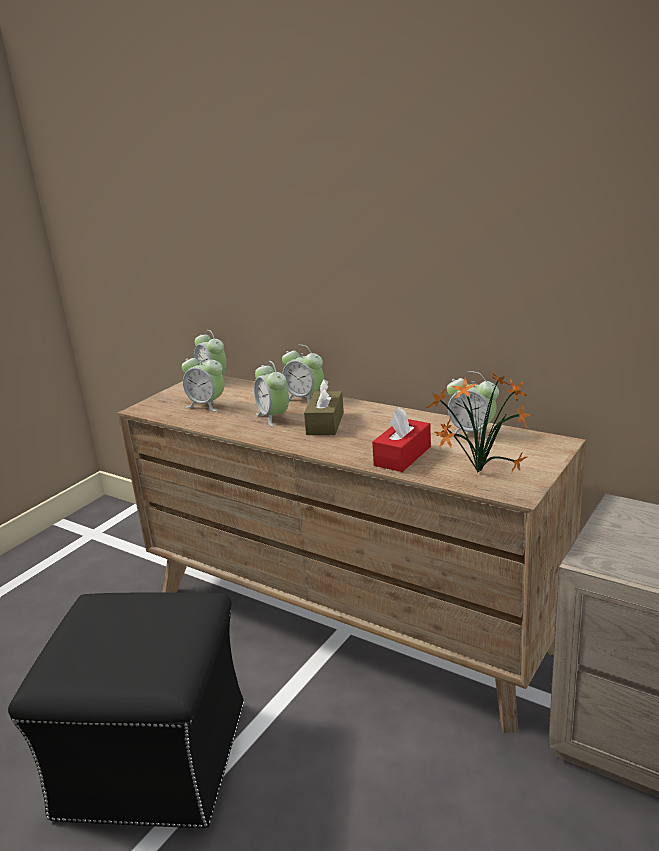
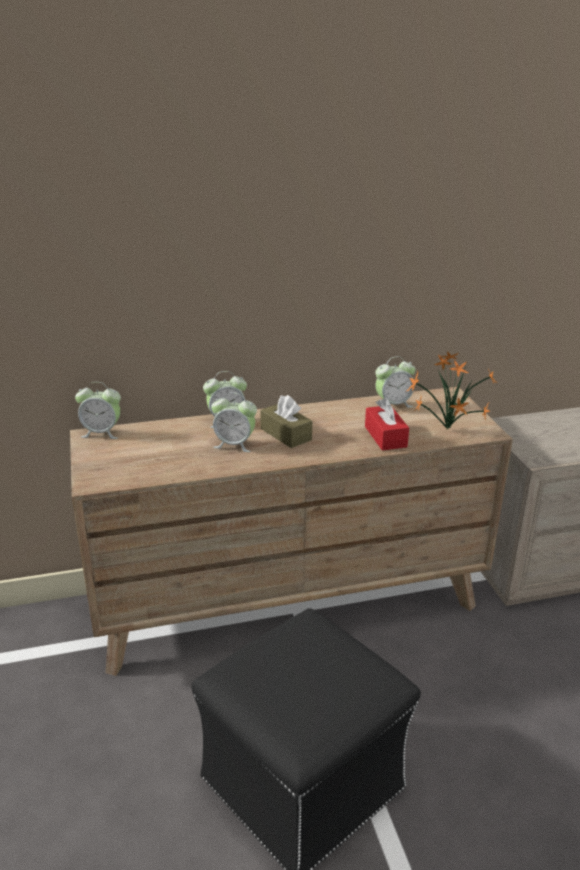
camera: 50 degrees left, 5 degrees up
(206, 405) = (151, 456): alarm clock -> none

